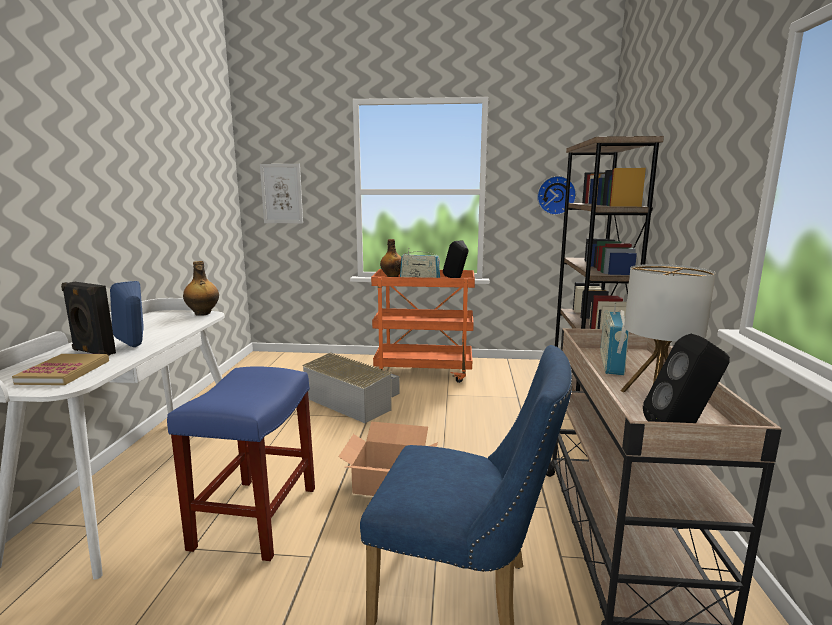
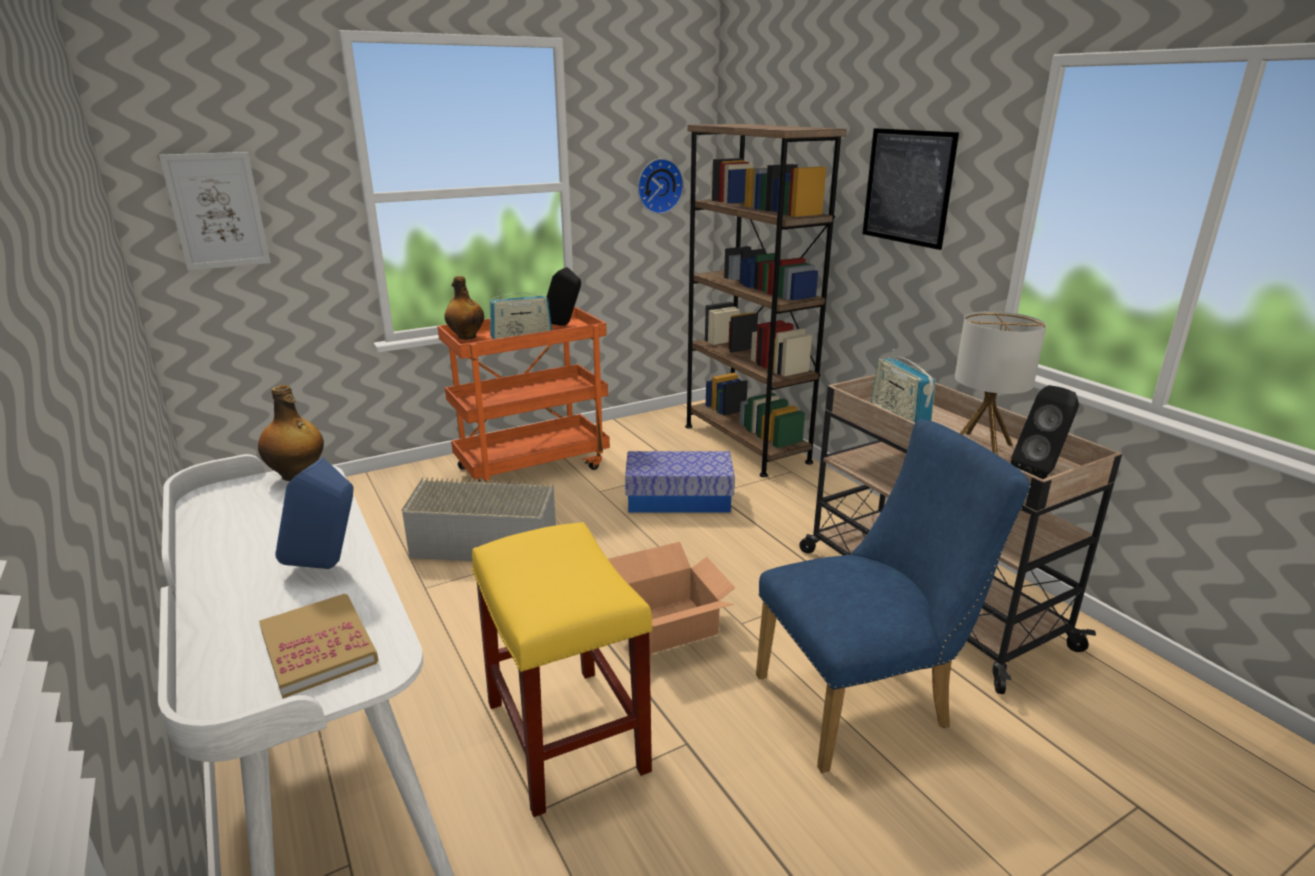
camera: 35 degrees left, 10 degrees up
(92, 352) = (275, 600): black speaker -> none
(255, 518) = (567, 737): blue stool -> yellow stool
(493, 413) = (679, 499): none -> storage box
(695, 176) = (907, 187): none -> picture

